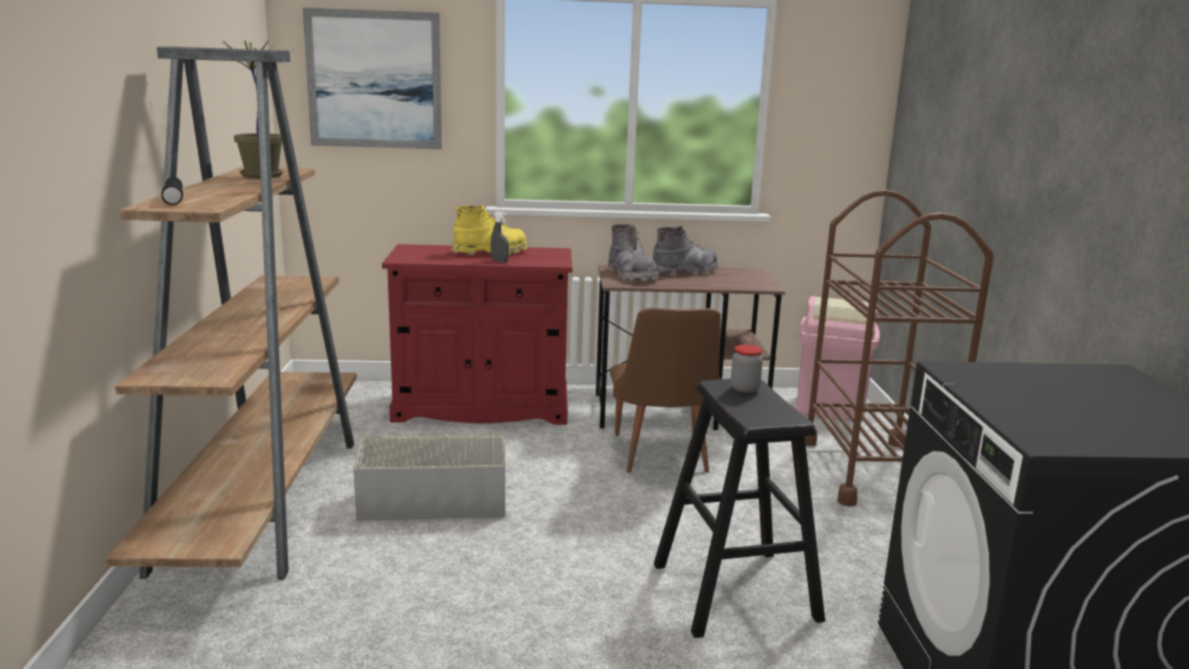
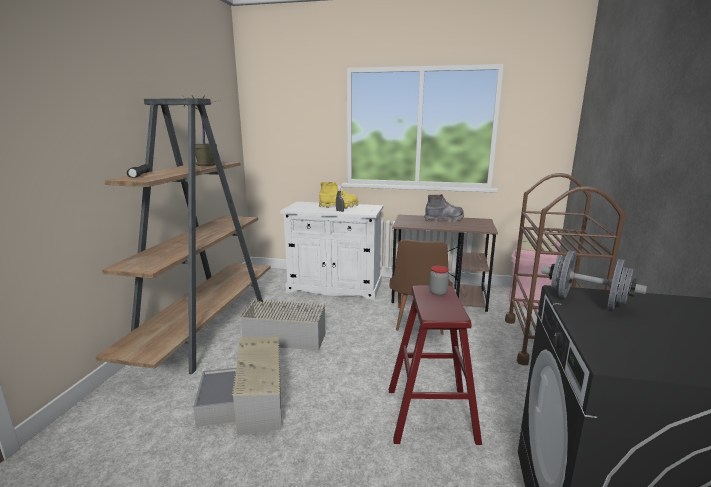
camera: 15 degrees right, 0 degrees up
(374, 80) = (287, 118): picture -> none
(418, 608) = (248, 400): none -> grey storage box
(482, 408) = (334, 287): red cabinet -> white cabinet
(631, 275) = (412, 220): grey boot -> none
(735, 592) = (431, 415): black stool -> red stool
(984, 378) = (586, 301): none -> grey dumbbell

